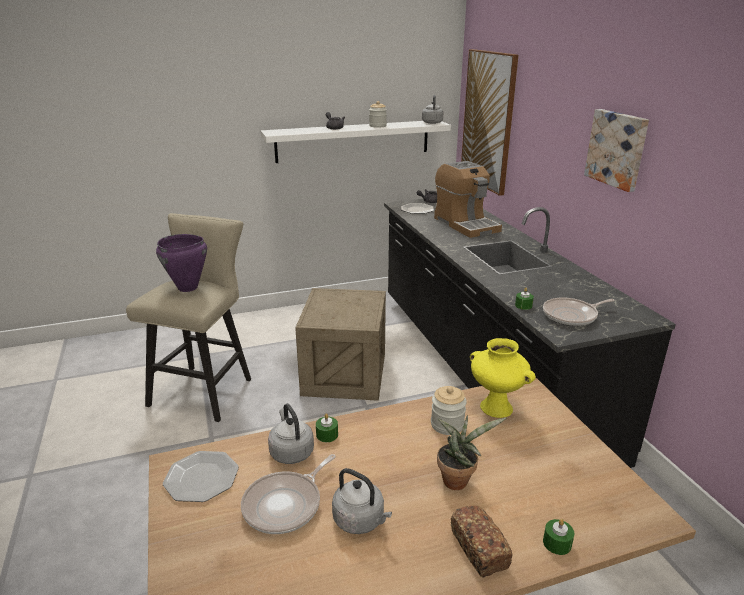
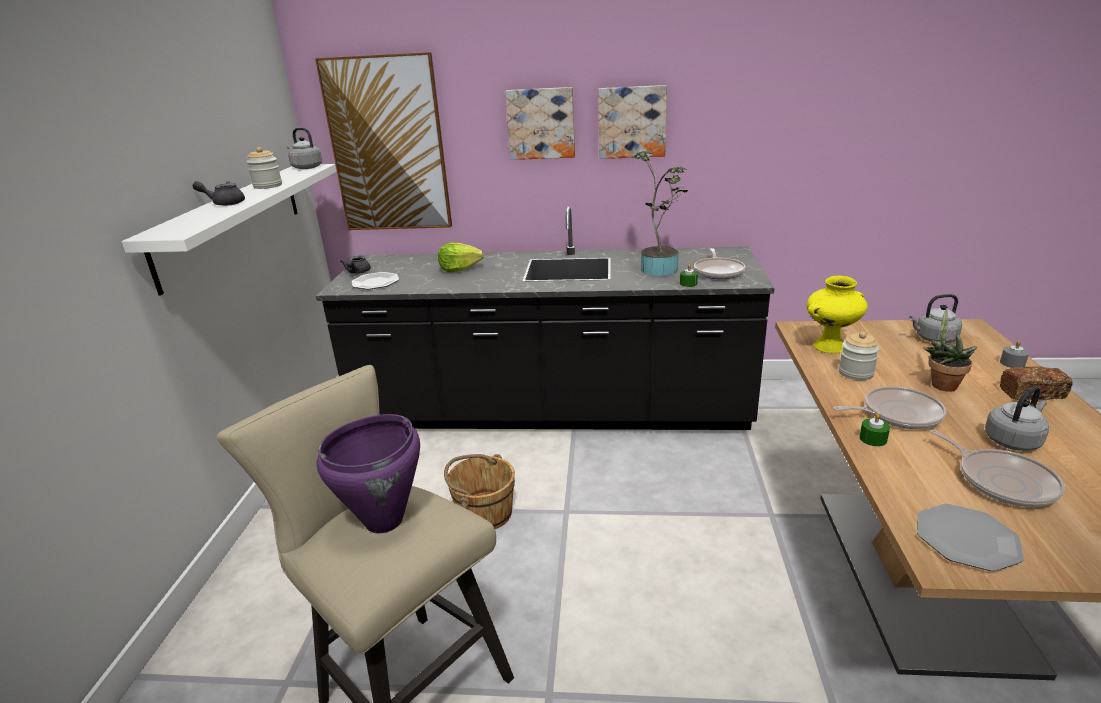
camera: 65 degrees left, 0 degrees up
(291, 451) = (906, 466): grey kettle -> grey kettle (933, 339)
(345, 373) = (484, 513): crate -> brown bucket
(378, 449) = (897, 413): none -> frying pan
(465, 224) = (459, 269): coffee machine -> lettuce
(550, 289) = (661, 268): none -> potted plant
(557, 543) = (1012, 363): green candle -> grey candle
(561, 130) = (541, 123): none -> picture

